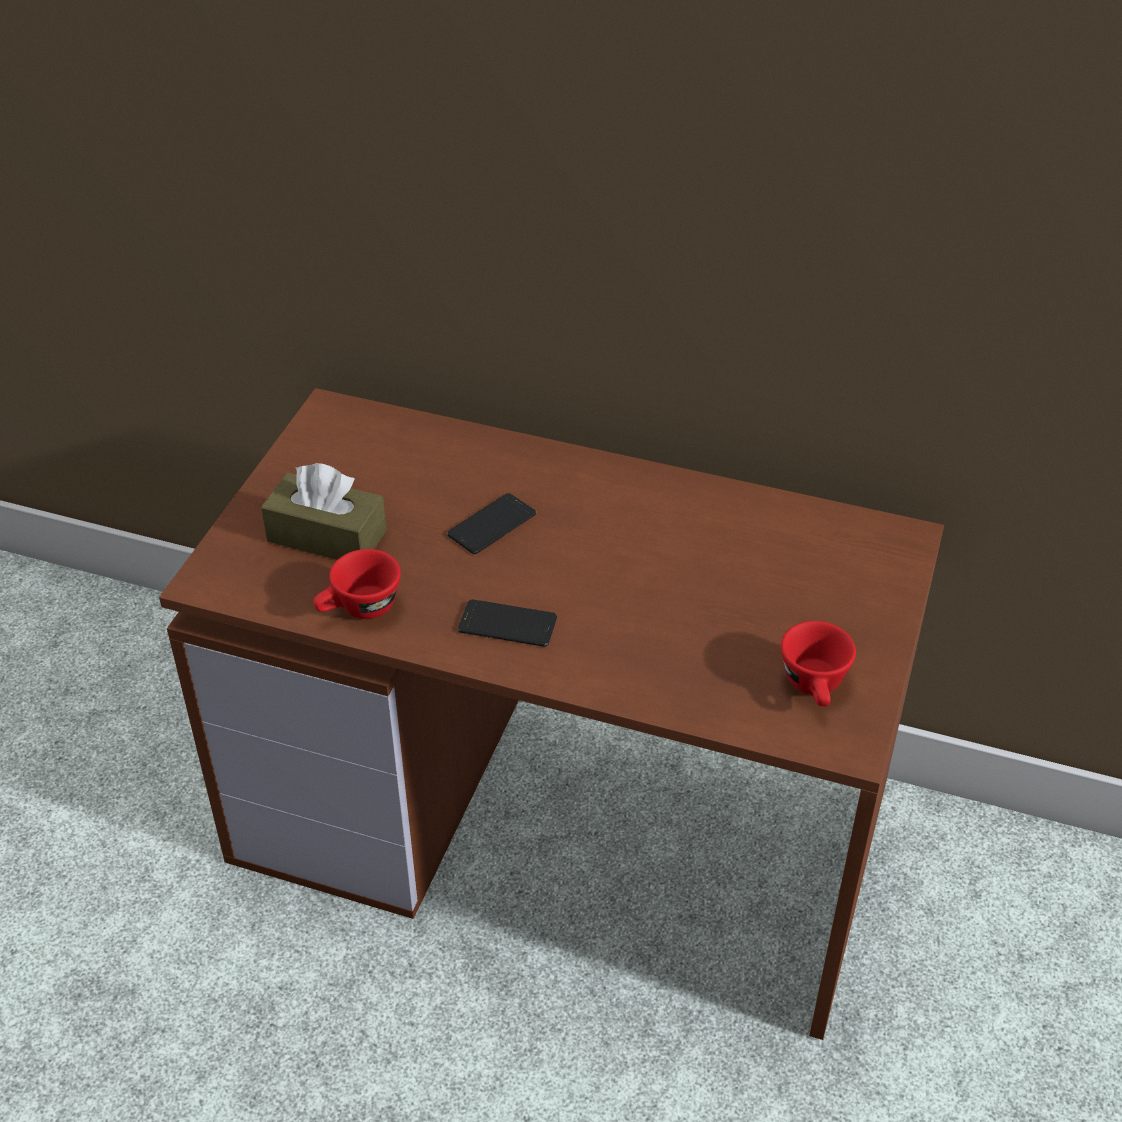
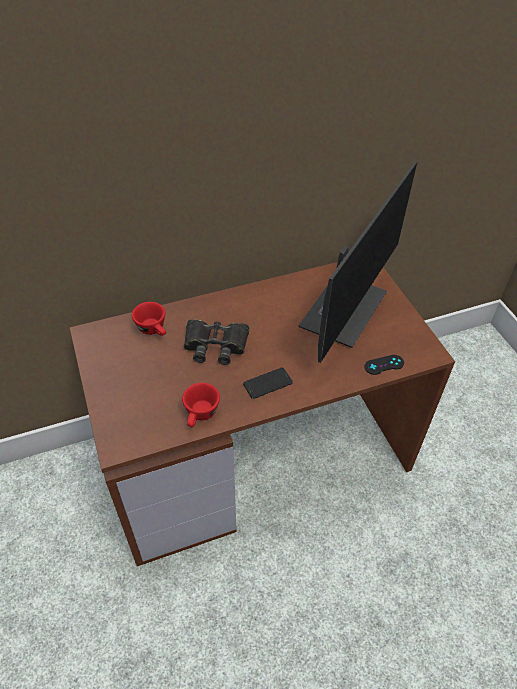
camera: 40 degrees left, 5 degrees up
(327, 536) = (150, 391): brown tissue box -> none
(492, 524) = (215, 345): phone -> black binoculars
(735, 710) = (384, 365): none -> black game controller
(771, 586) = (344, 309): none -> monitor
(816, 687) = (399, 338): red cup -> red cup (154, 330)

